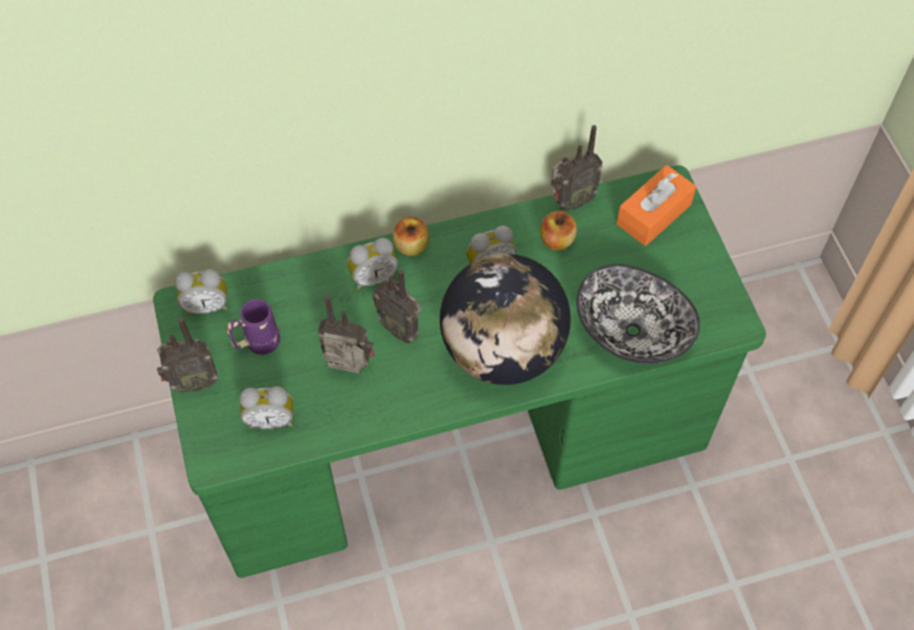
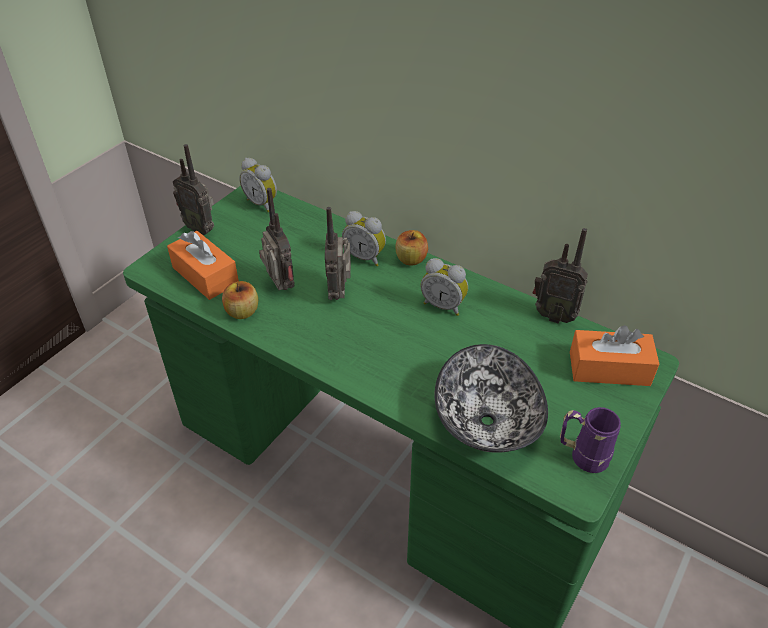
camera: 50 degrees right, 15 degrees down
(256, 344) = (256, 237): purple mug -> purple mug (582, 456)
(271, 419) = (205, 275): alarm clock -> orange tissue box
(502, 351) = (380, 355): globe -> none
(557, 240) = (511, 328): apple -> apple (242, 312)

